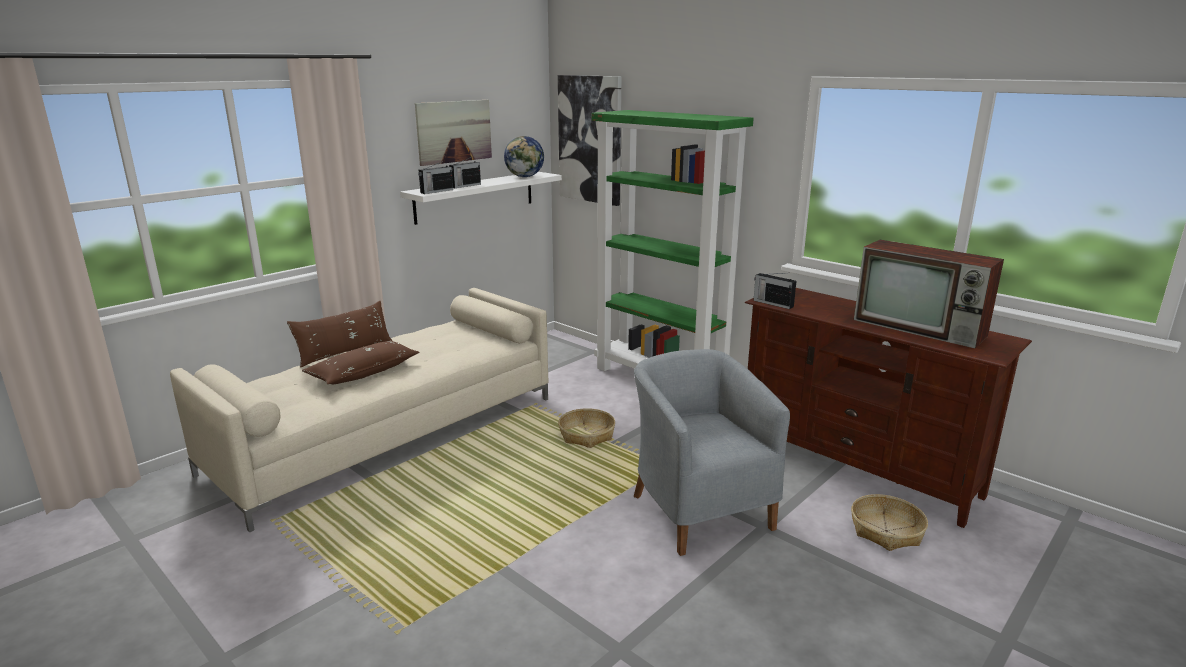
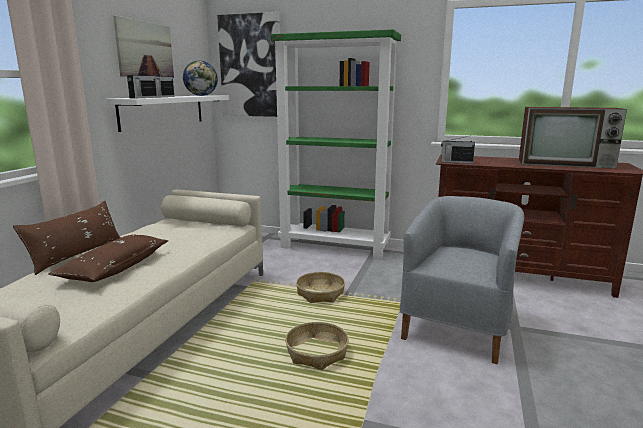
camera: 25 degrees left, 5 degrees down
(698, 508) = (458, 326): grey armchair -> grey armchair turned 75 degrees clockwise
(886, 531) = (584, 310): basket -> basket (317, 353)

